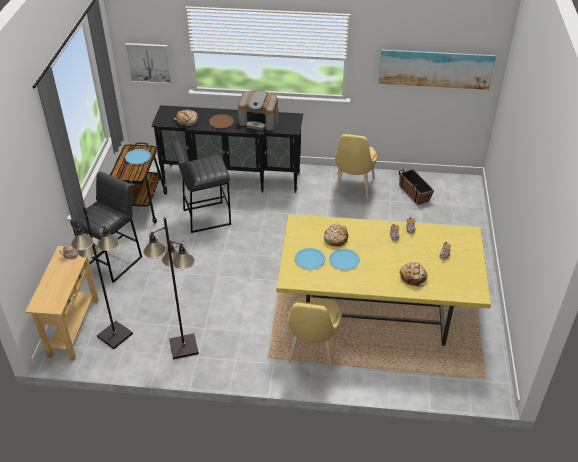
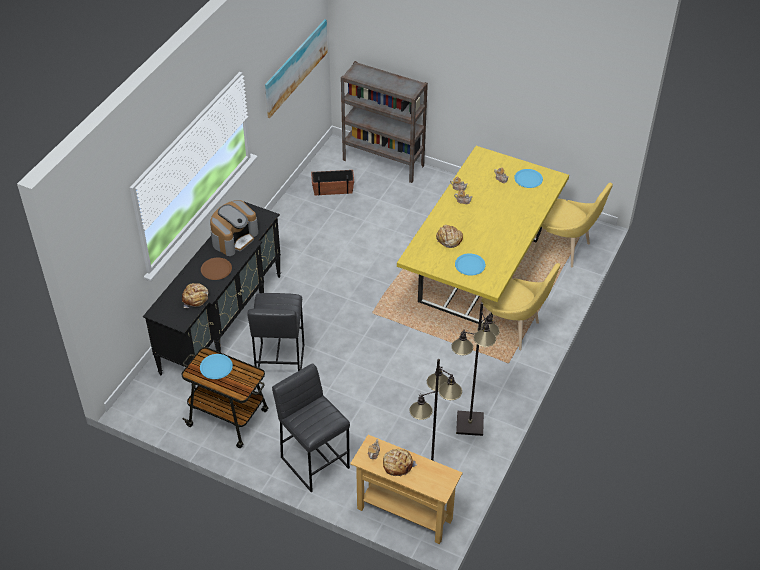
camera: 70 degrees left, 5 degrees up
(149, 63) = (111, 283): picture -> none
(344, 260) = (481, 243): blue plate -> blue plate (528, 179)
(352, 189) = (301, 231): yellow chair -> yellow chair (565, 249)
(413, 277) = (521, 207): bread -> bread (397, 464)
(470, 213) = (383, 163): none -> grey bookcase

